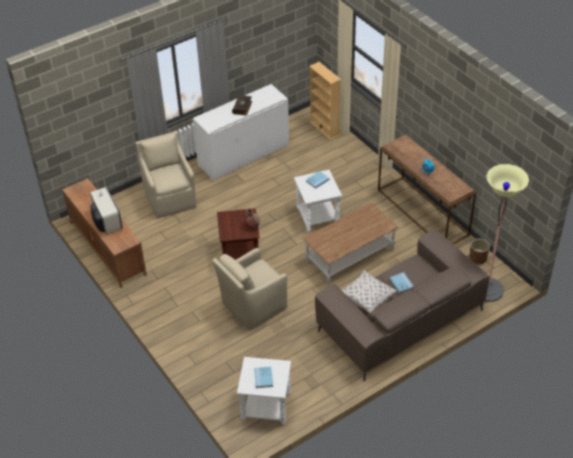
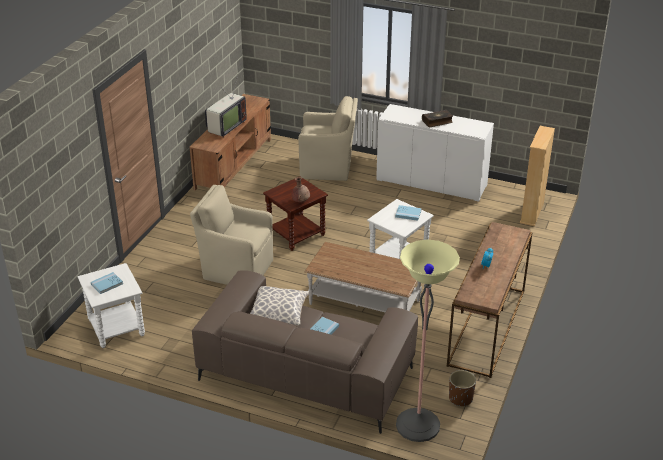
camera: 55 degrees right, 10 degrees down
(170, 198) = (328, 168): beige armchair -> beige armchair turned 60 degrees clockwise

